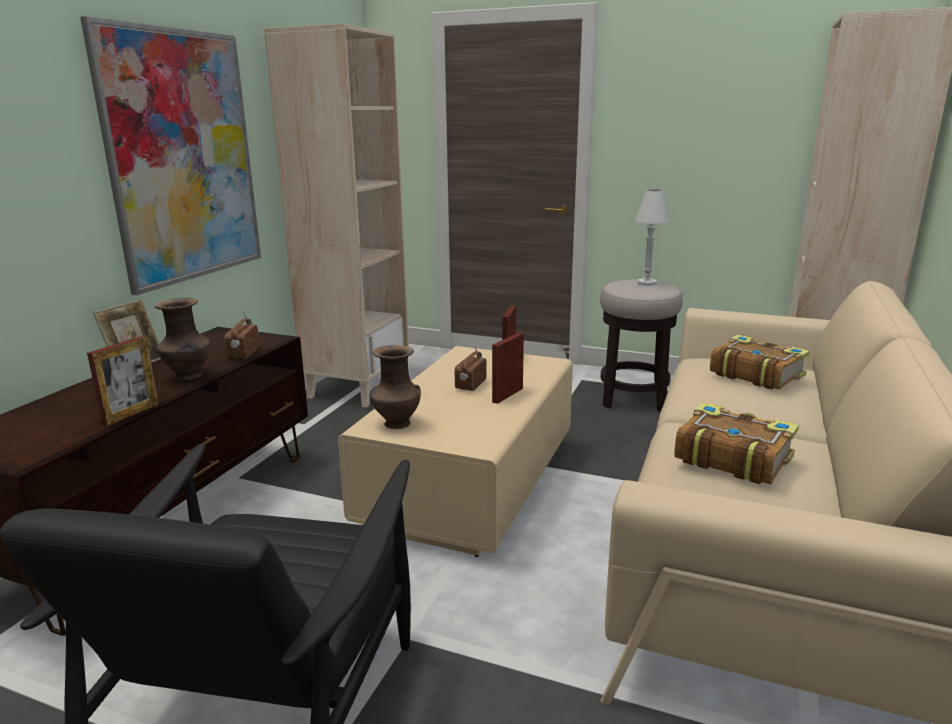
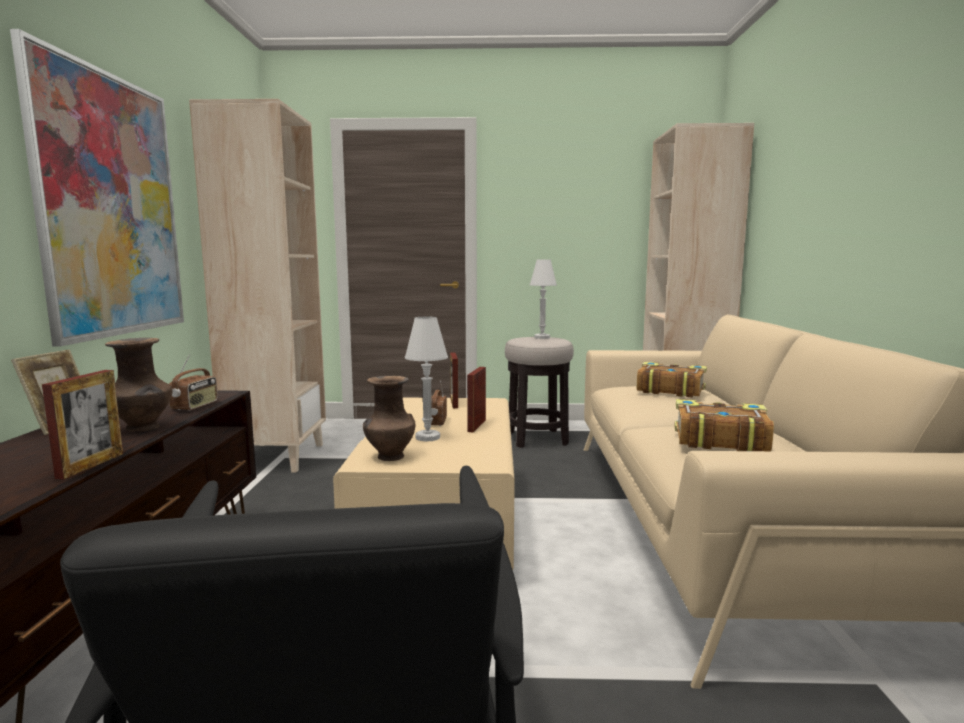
camera: 20 degrees left, 10 degrees down
(243, 353) = (195, 406): radio -> radio turned 150 degrees counterclockwise
(448, 404) = (427, 437): none -> white table lamp

